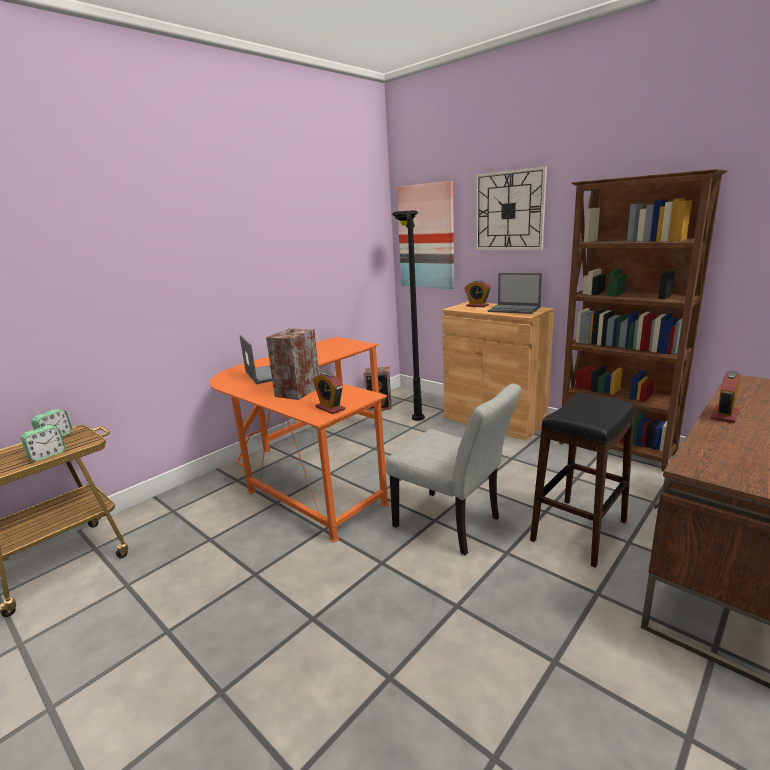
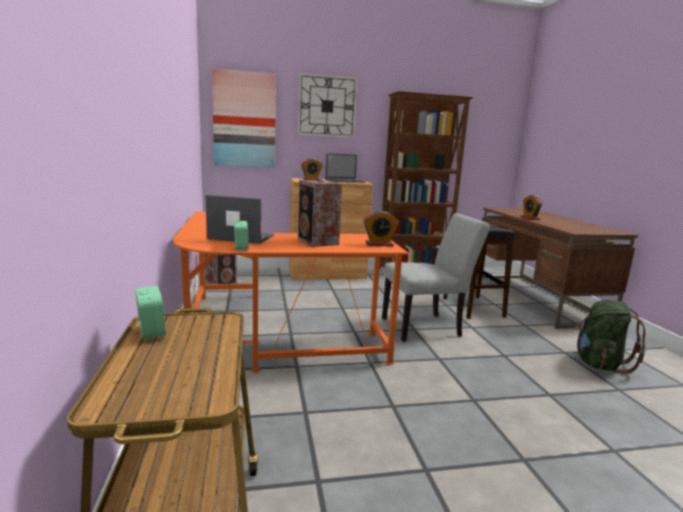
camera: 55 degrees left, 5 degrees down
(47, 455) = (213, 343): alarm clock -> alarm clock (241, 247)
(414, 403) = (246, 276): black floor lamp -> none
(568, 714) = (599, 363): none -> green backpack

